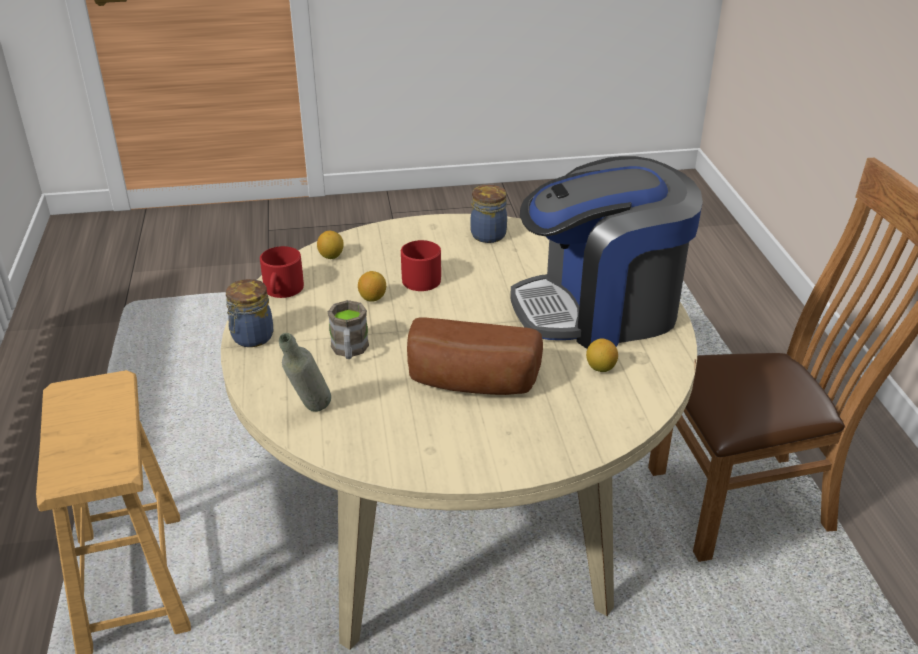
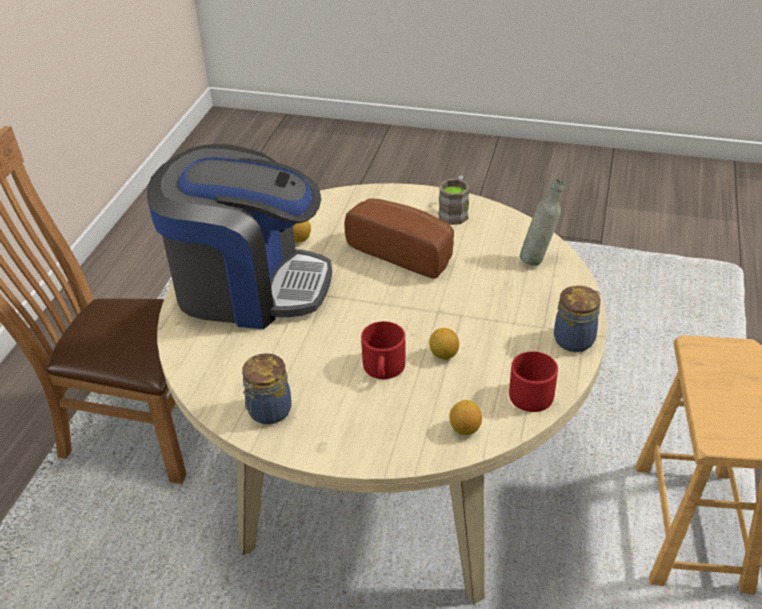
camera: 155 degrees left, 5 degrees up
(349, 351) = (488, 303): brown mug -> brown mug (455, 212)

